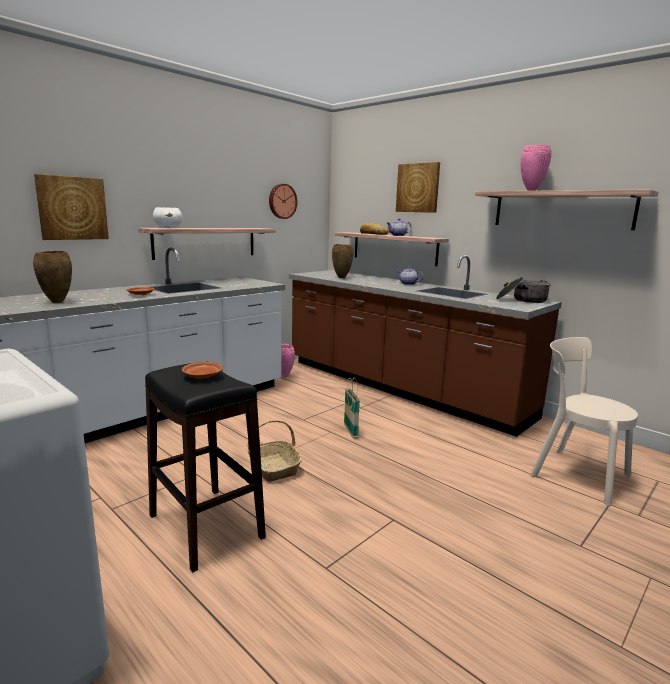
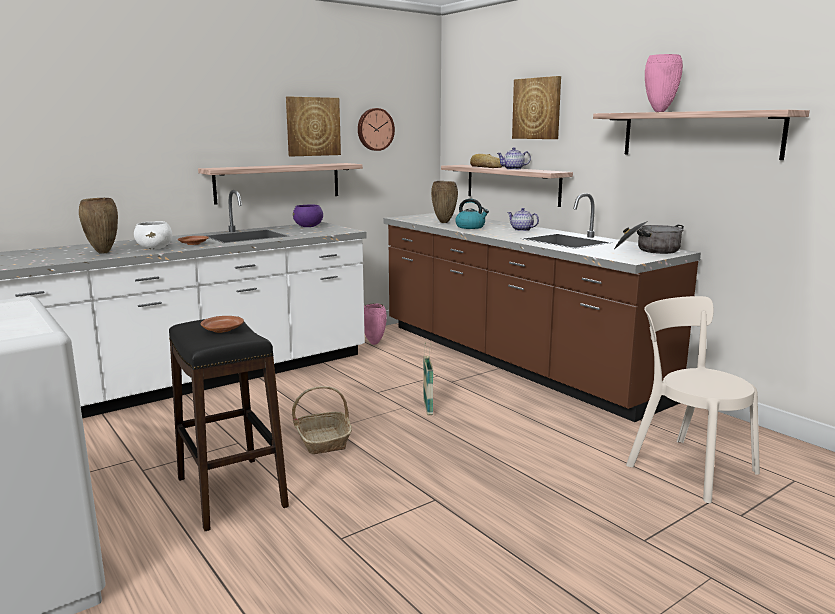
camera: 10 degrees right, 0 degrees up
(72, 208) = (125, 150): picture -> picture (312, 126)
(168, 228) = (231, 167): white bowl -> white bowl (155, 248)
(233, 280) = (308, 226): none -> purple bowl
(366, 281) = (471, 227): none -> kettle

